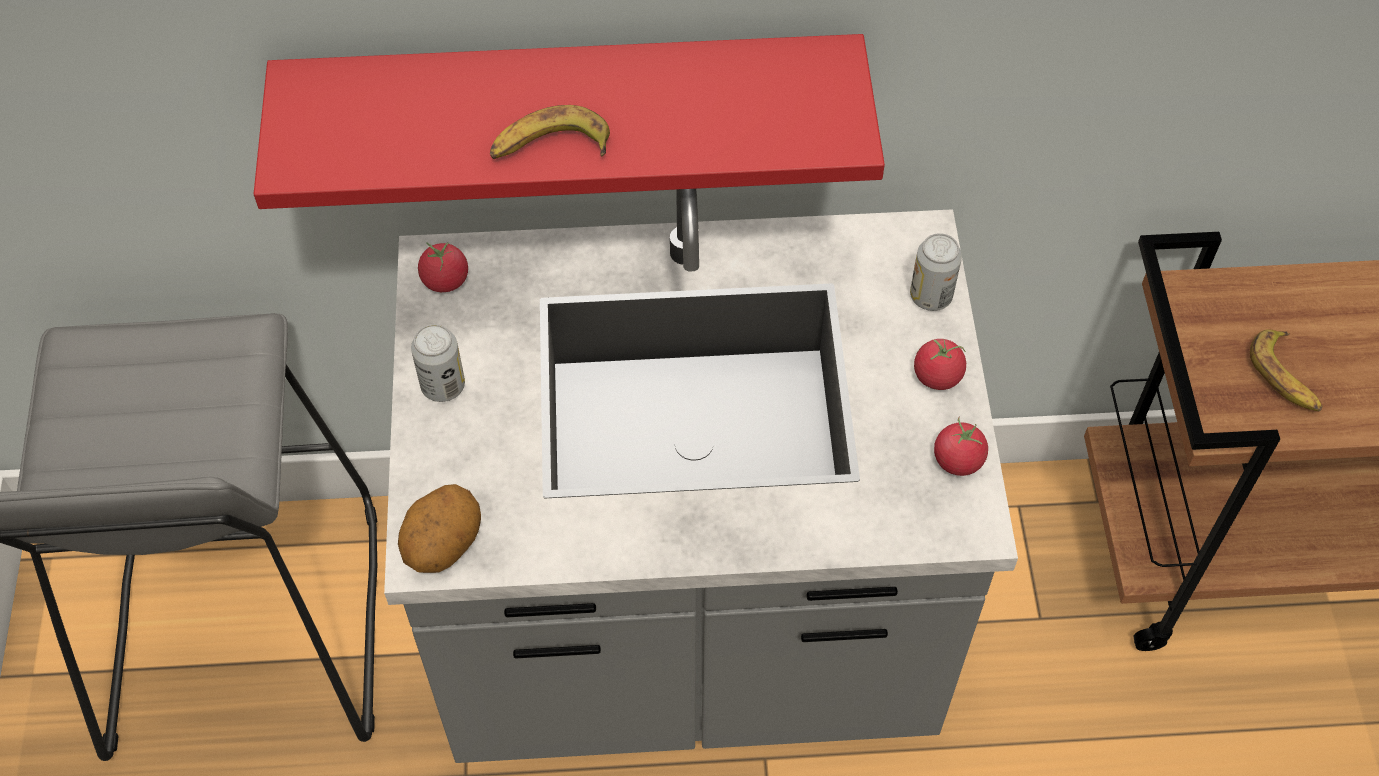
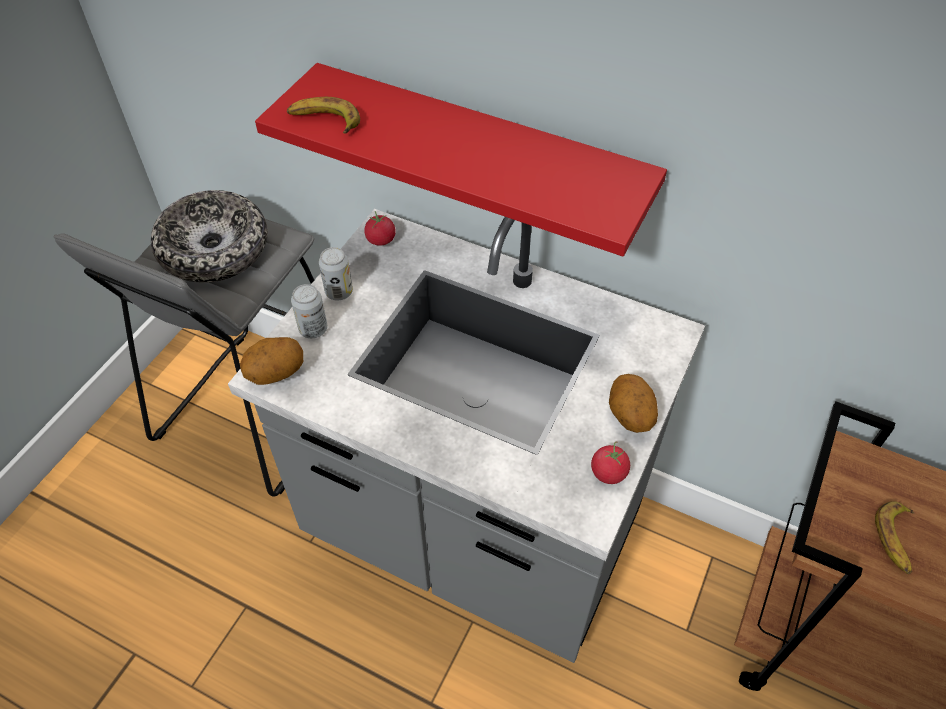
camera: 30 degrees right, 5 degrees down
(146, 405) = (214, 249): none -> bowl
(550, 147) = (428, 157): banana -> banana (324, 121)
(930, 296) = (656, 368): can -> can (313, 329)
(937, 376) = (629, 416): tomato -> potato

